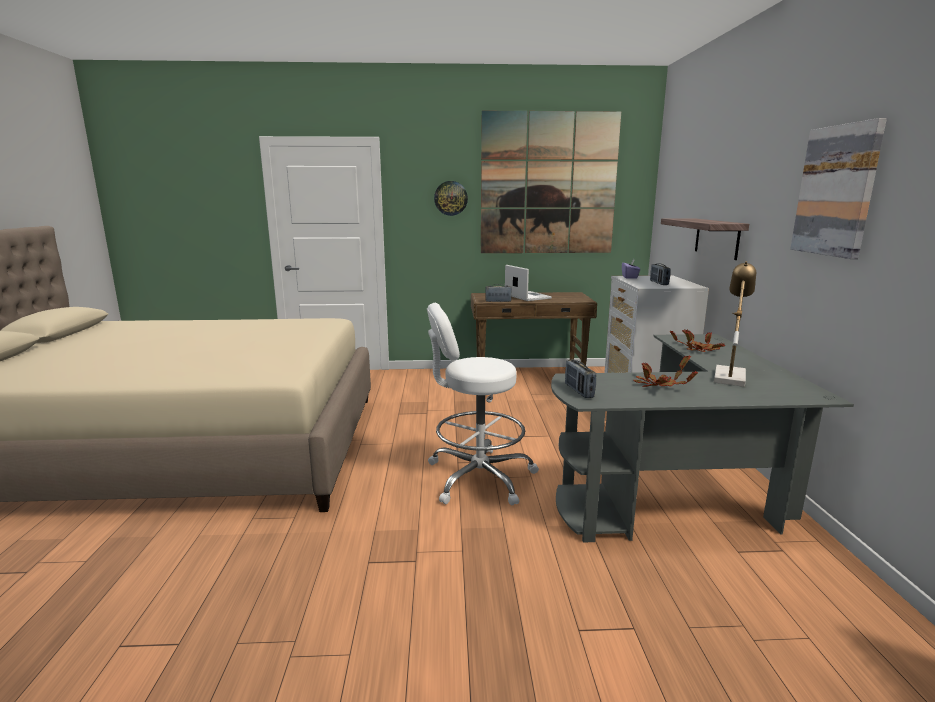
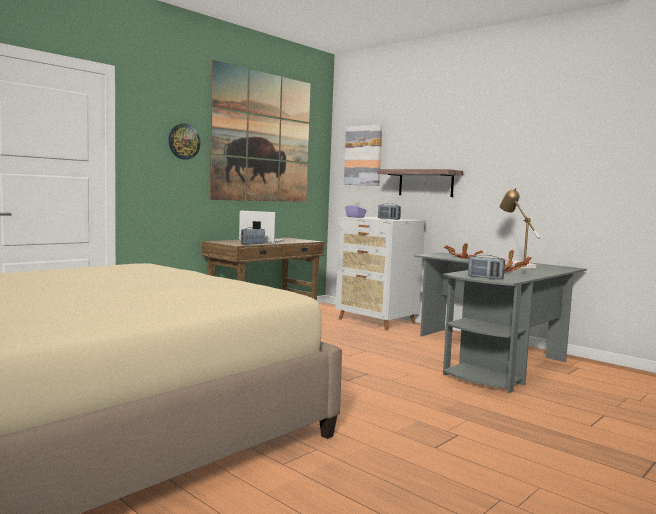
camera: 45 degrees left, 10 degrees down
(477, 477) = (382, 384): white stool -> none
(836, 191) = (544, 147): picture -> picture (363, 155)

